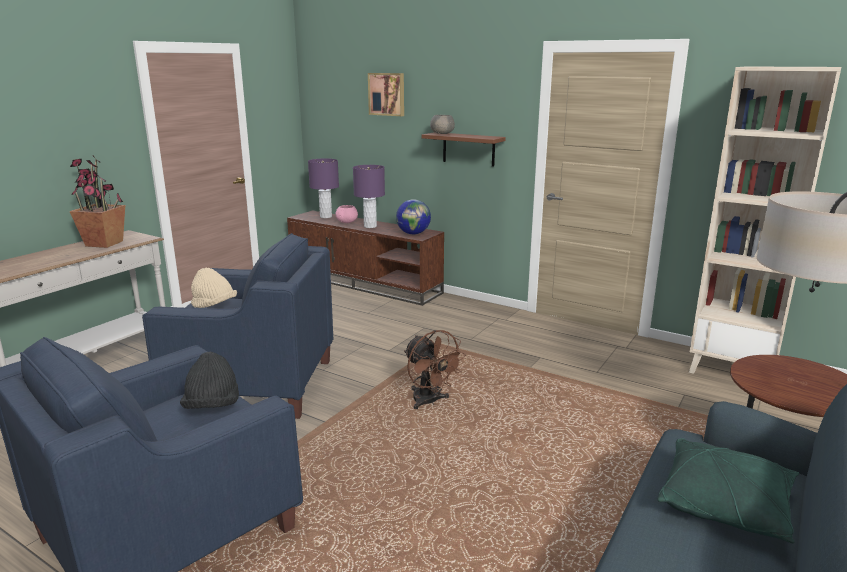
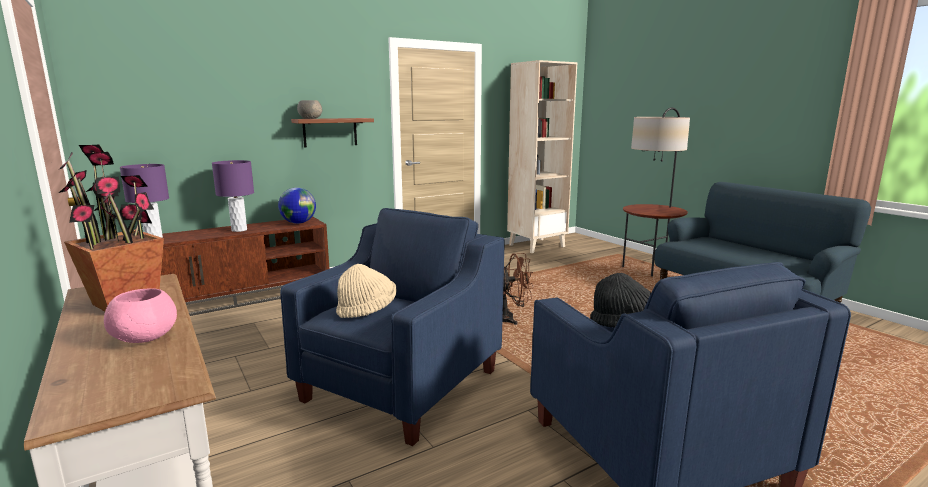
camera: 65 degrees left, 5 degrees down
(347, 222) = (200, 234): pink bowl -> pink bowl (146, 337)
(387, 94) = (224, 81): picture -> none
(725, 504) = (734, 249): green pillow -> none

